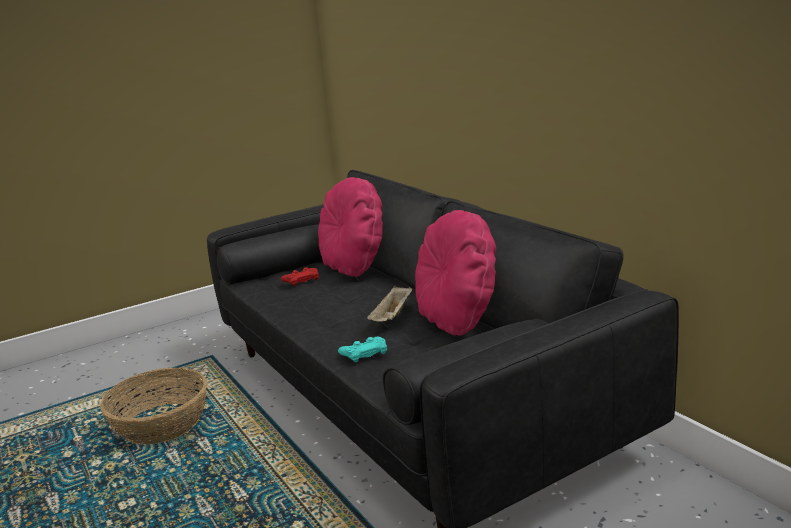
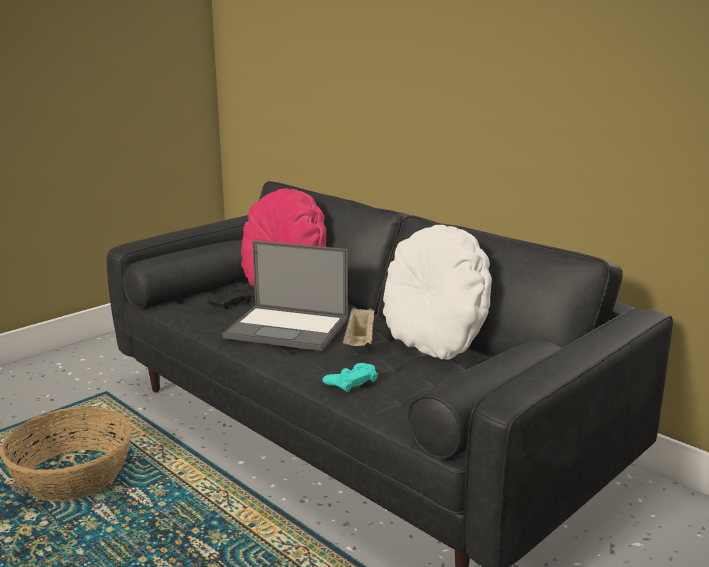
camera: 15 degrees left, 0 degrees up
(301, 280) = (230, 302): red game controller -> black game controller
(337, 304) = (289, 328): none -> laptop
(457, 322) = (433, 346): pink pillow -> white pillow

